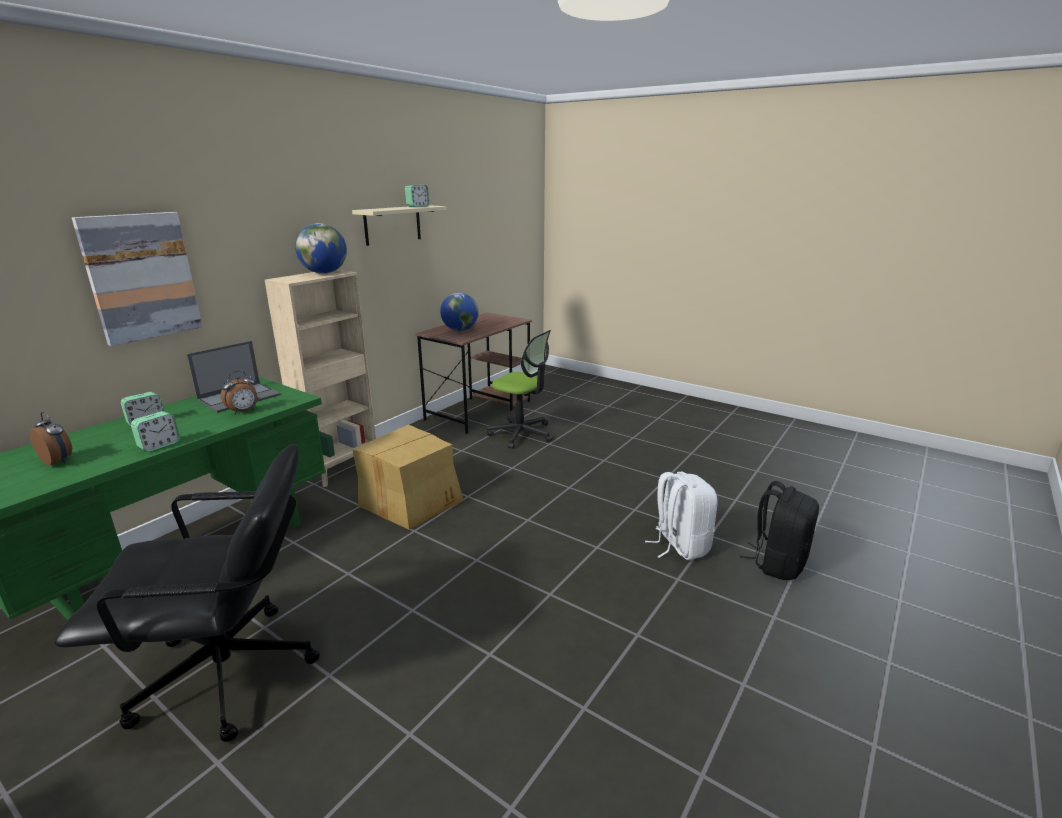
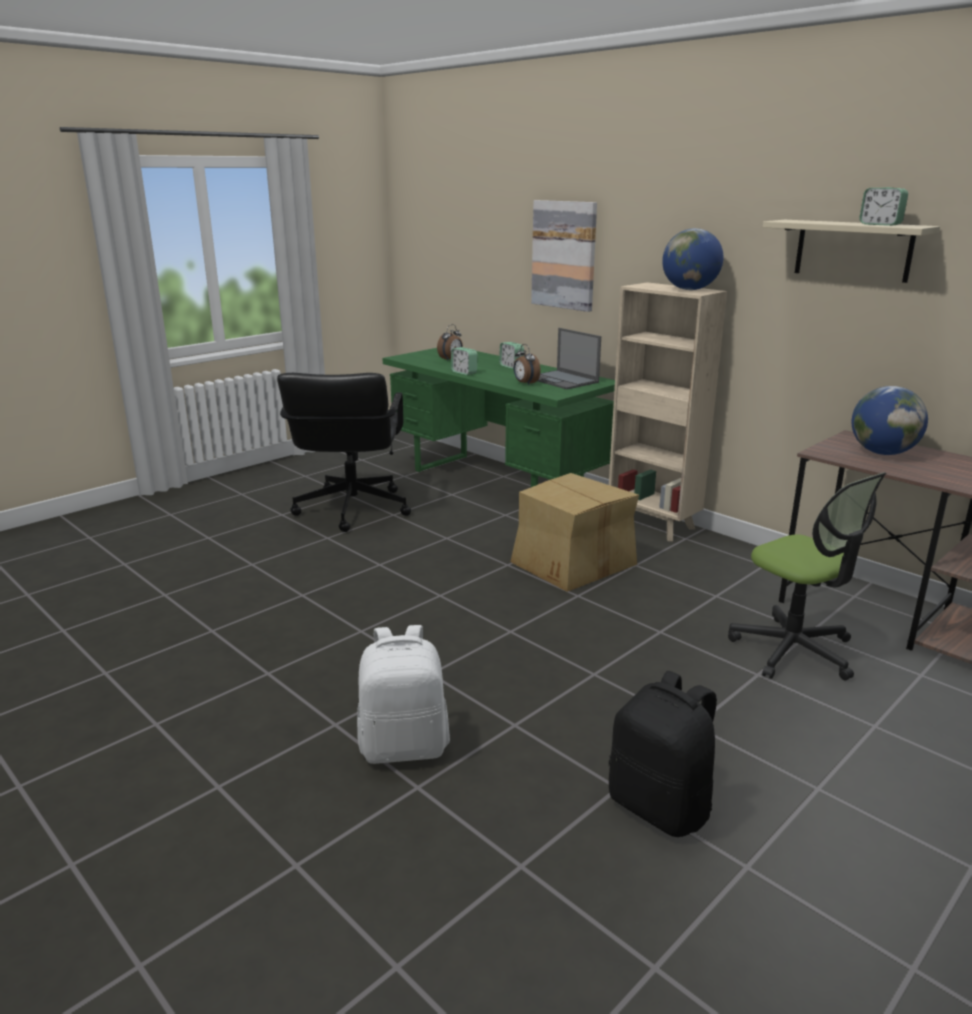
camera: 100 degrees right, 0 degrees up
(521, 434) = (793, 650): office chair -> office chair turned 75 degrees counterclockwise
(777, 563) = (312, 841): black backpack -> black backpack (661, 806)

